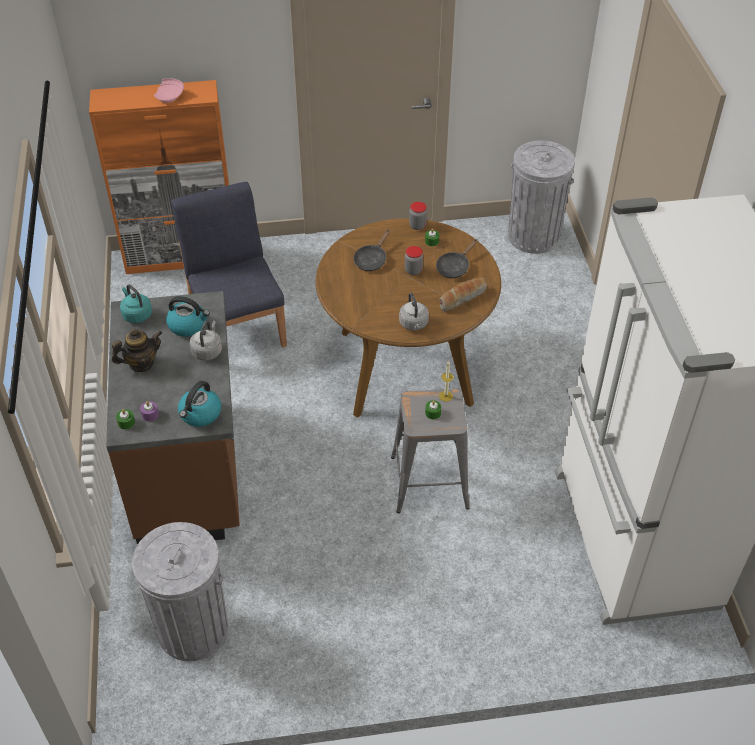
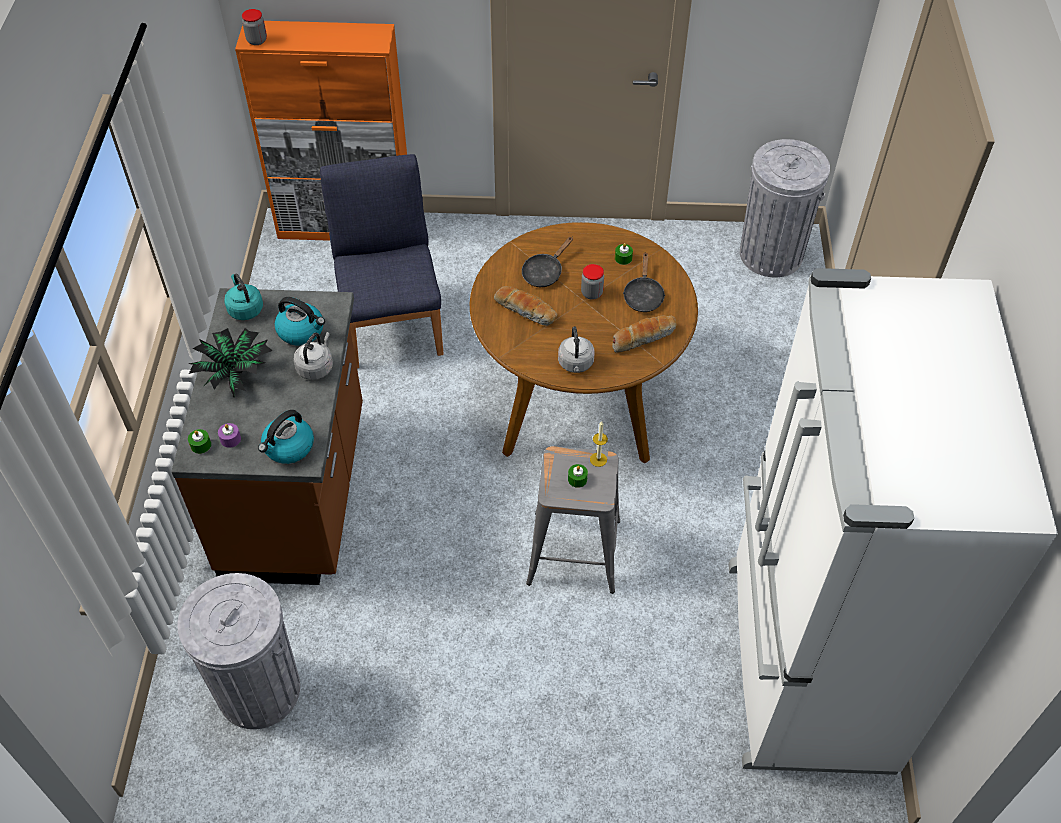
camera: 10 degrees right, 5 degrees up
(141, 364) = (235, 372): teapot -> potted plant
(170, 96) = (334, 40): pink plate -> none
(364, 290) = (526, 310): none -> bread
(417, 226) = (610, 235): jar -> jar (257, 40)
(454, 267) = (643, 296): black frying pan -> black frying pan turned 45 degrees counterclockwise

